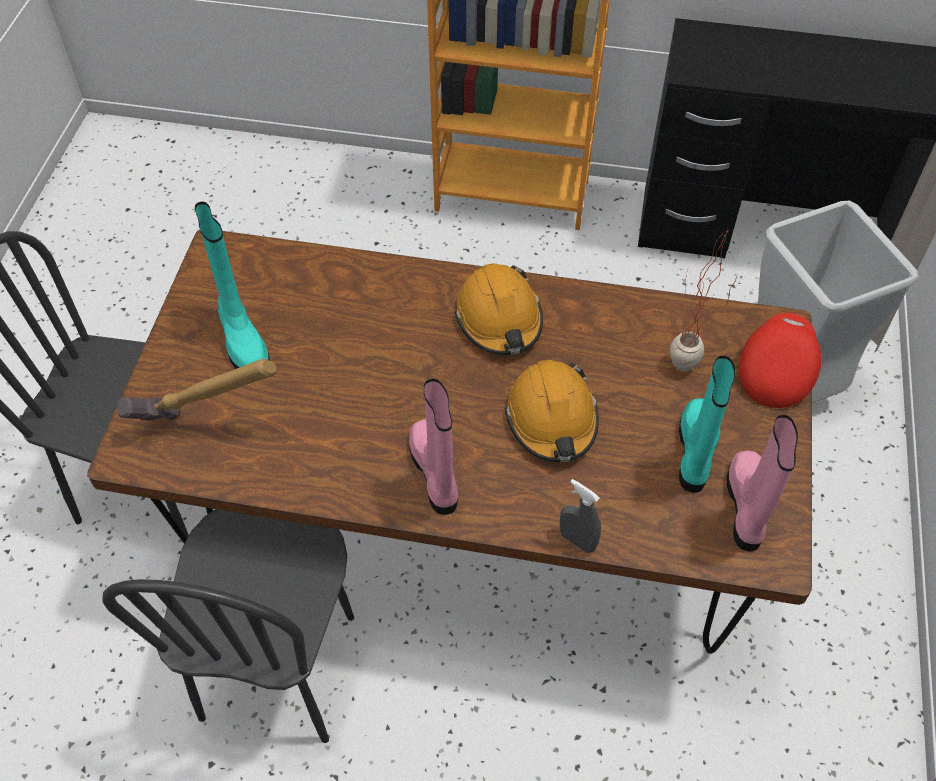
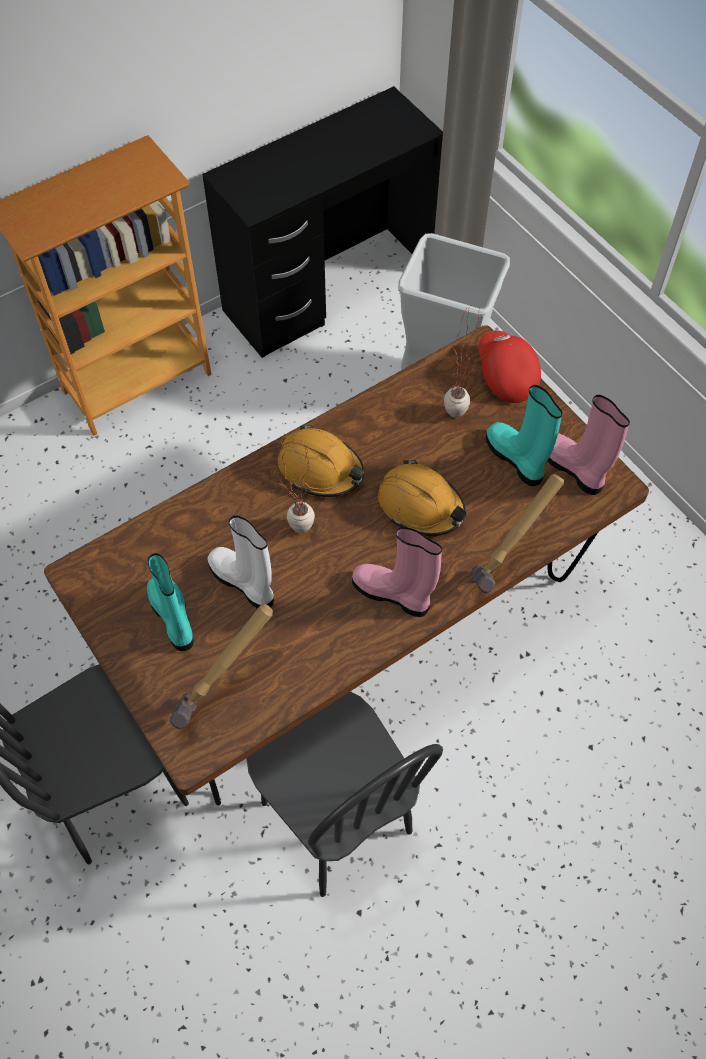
camera: 45 degrees left, 5 degrees up
(242, 340) = (173, 617): turquoise boot -> turquoise boot turned 135 degrees counterclockwise
(326, 359) = (244, 583): none -> white boot
(416, 350) = (293, 530): none -> potted plant
(577, 541) = (511, 564): grey spray bottle -> hammer

